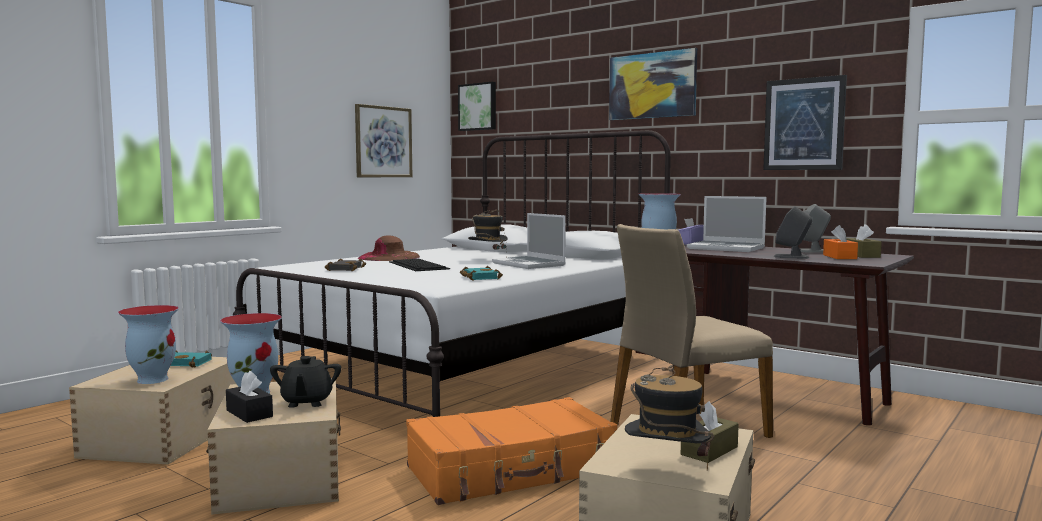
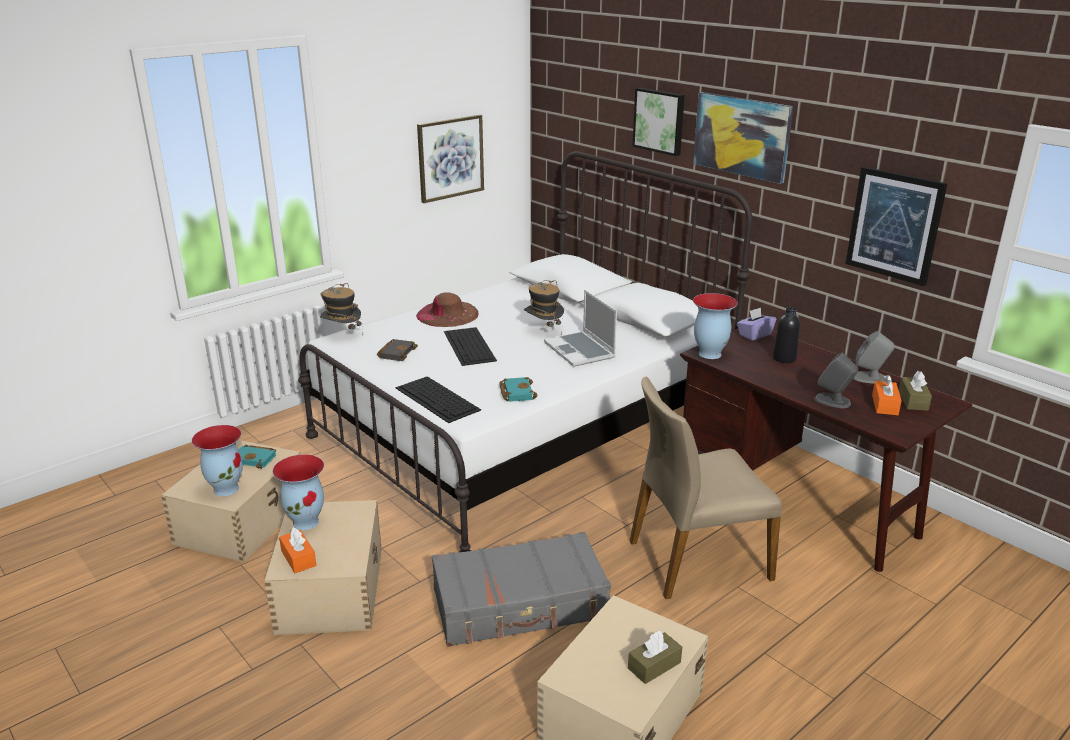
camera: 10 degrees right, 20 degrees up
(249, 413) = (298, 558): black tissue box -> orange tissue box
(306, 402) = (346, 543): black teapot -> none
(399, 281) = (438, 399): none -> keyboard
(478, 107) = (559, 107): picture -> picture (660, 121)
(512, 470) = (520, 604): orange suitcase -> grey suitcase
(666, 472) = (605, 693): hat -> hat (342, 335)
(727, 248) = (784, 358): laptop -> black bottle

